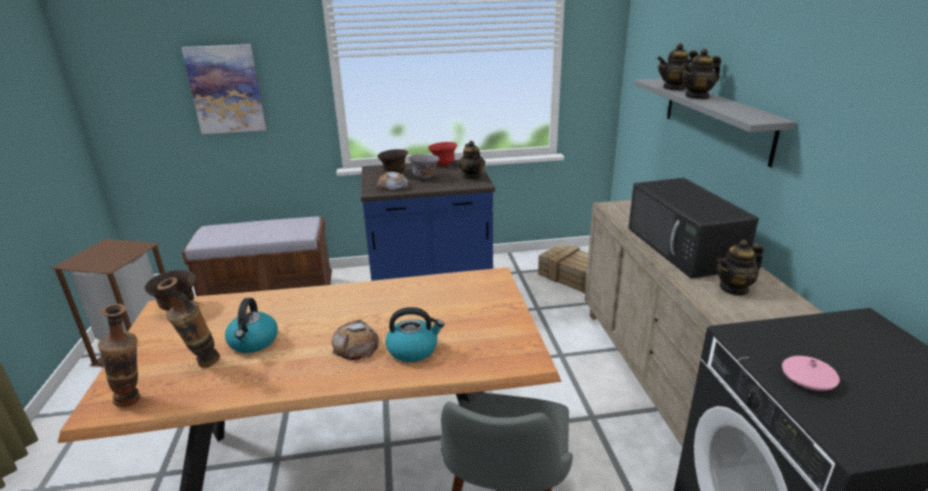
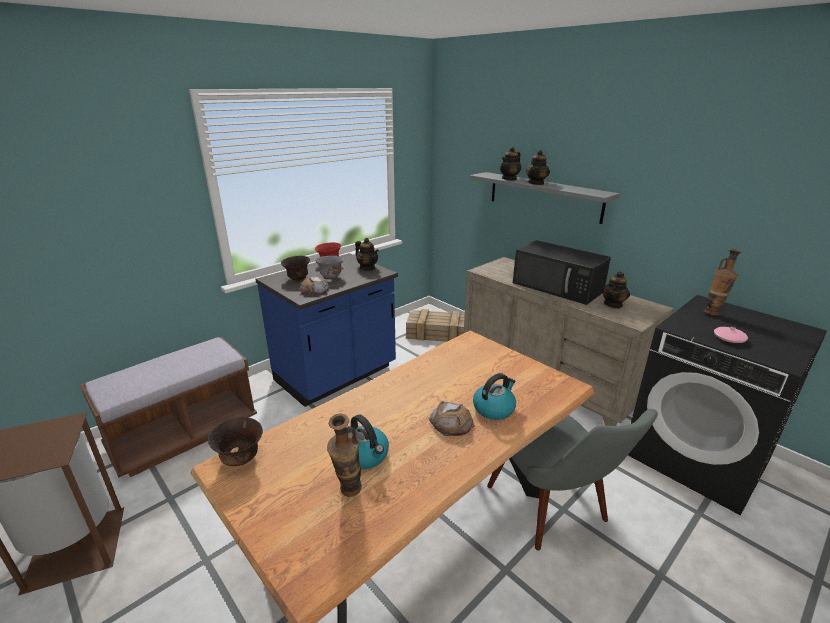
camera: 35 degrees left, 0 degrees up
(135, 400) = (334, 554): vase -> vase (713, 312)
(226, 89) = (92, 221): picture -> none

